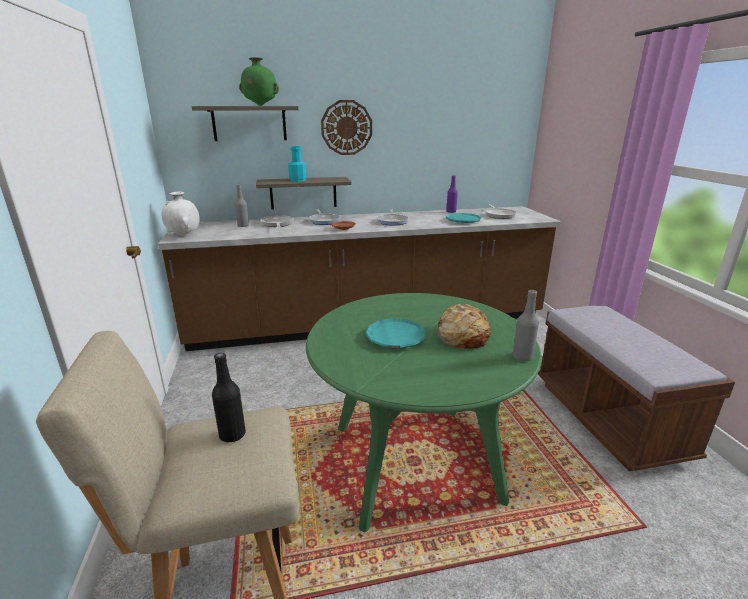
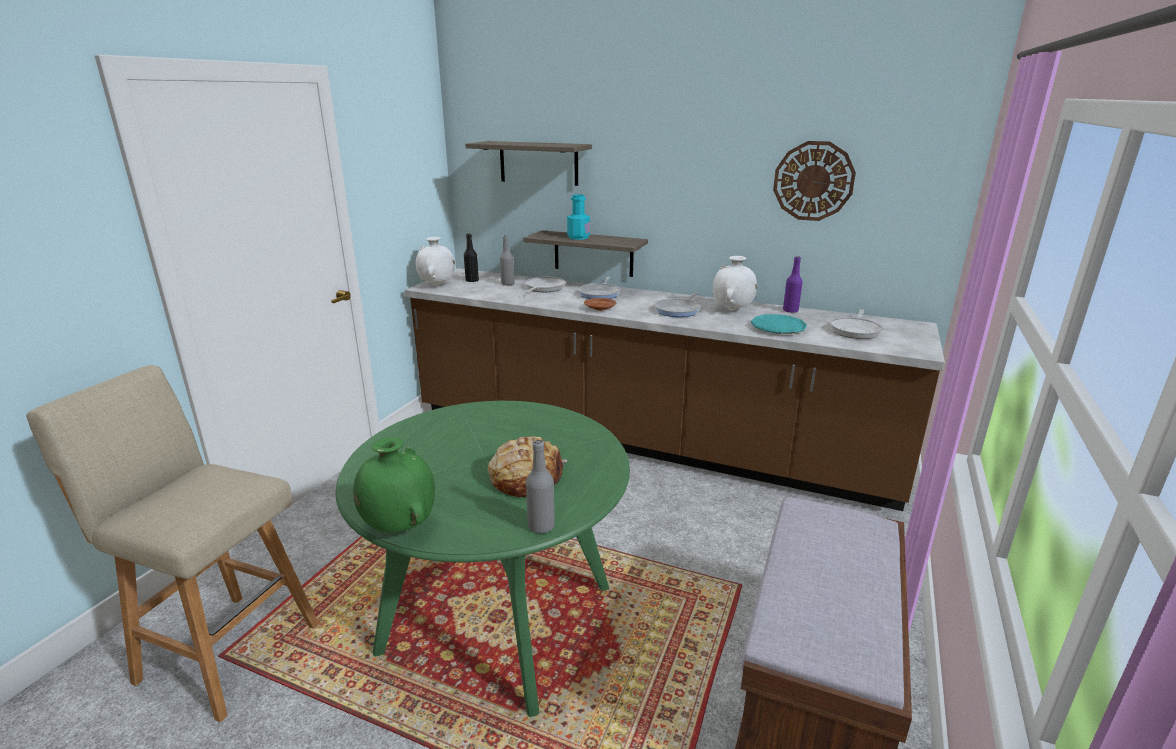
camera: 35 degrees right, 0 degrees up
(232, 435) = (214, 487): black bottle -> black bottle (472, 281)
(260, 105) = (539, 144): green vase -> green vase (399, 526)
(346, 128) = (652, 174): wall clock -> wall clock (813, 181)
(395, 337) = (461, 453): turquoise plate -> none
(421, 216) = (732, 310): none -> white vase

